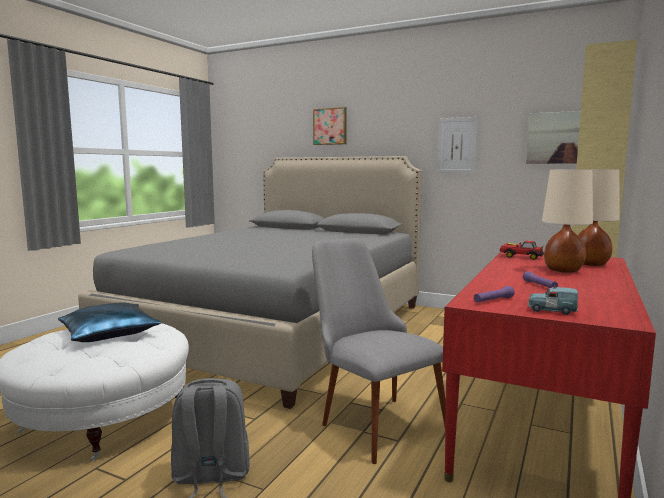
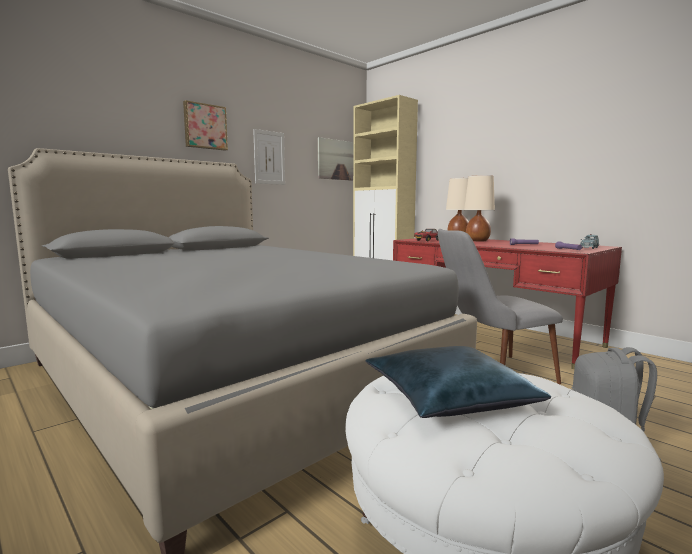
camera: 70 degrees left, 0 degrees up
(330, 126) = (122, 114): picture -> picture (205, 126)

